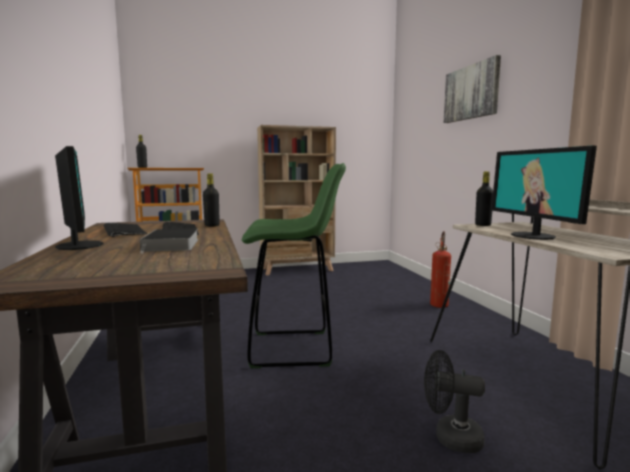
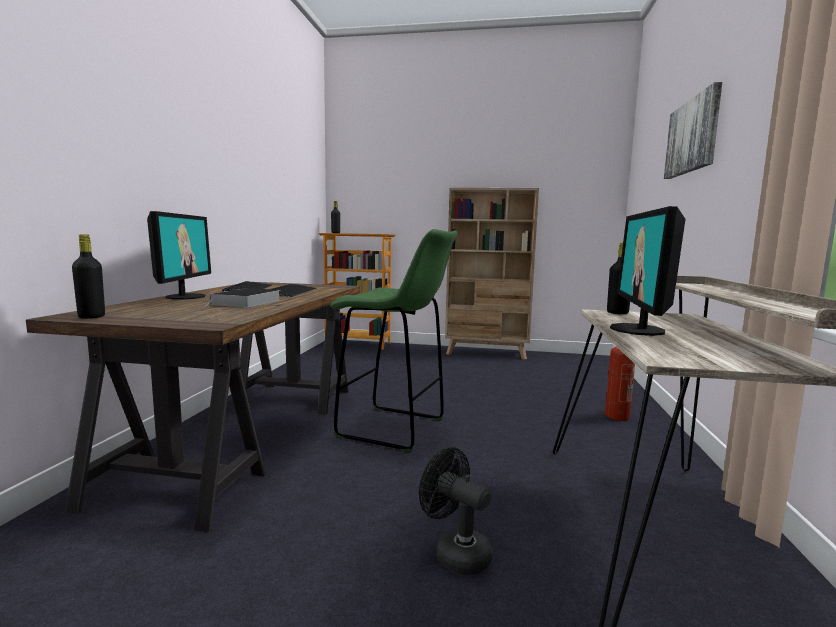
camera: 25 degrees right, 0 degrees up
(212, 226) = (328, 290): black bottle -> black bottle (91, 317)

